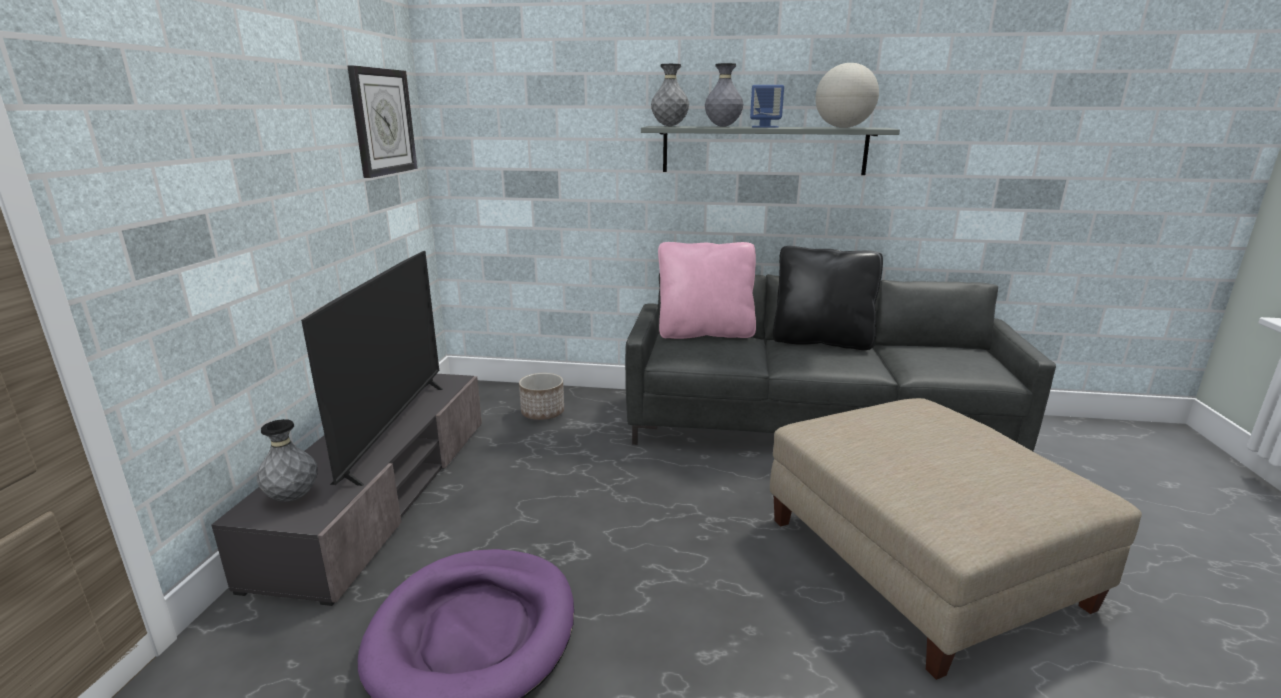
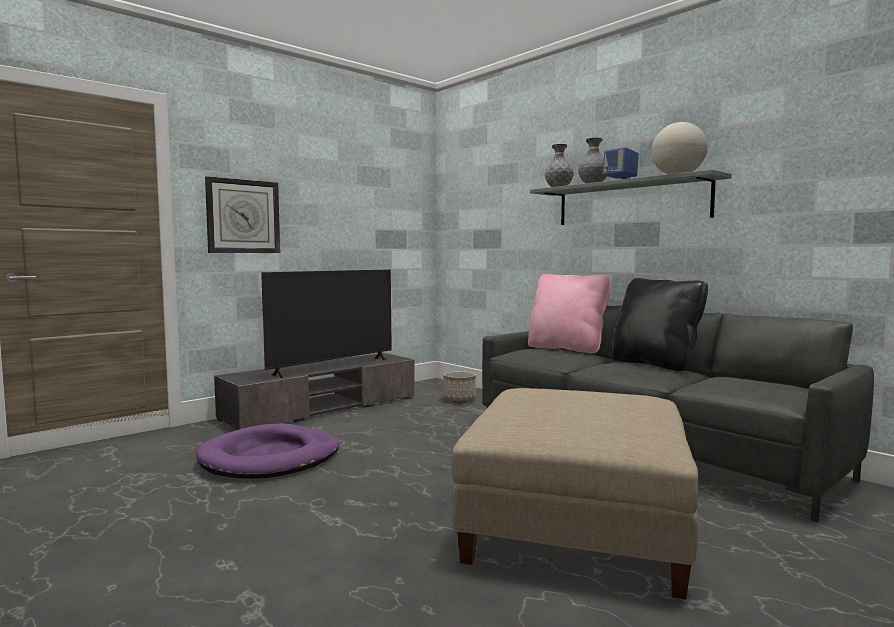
camera: 40 degrees right, 15 degrees down
(292, 497) = (252, 375): grey vase -> none
(382, 122) = (396, 198): wall clock -> wall clock (243, 216)

